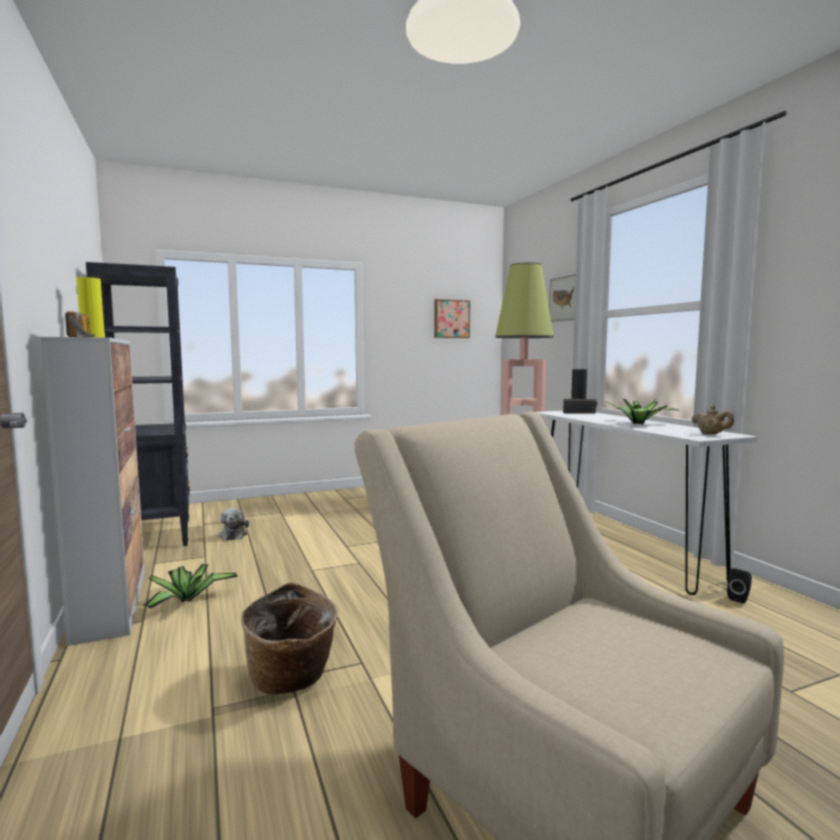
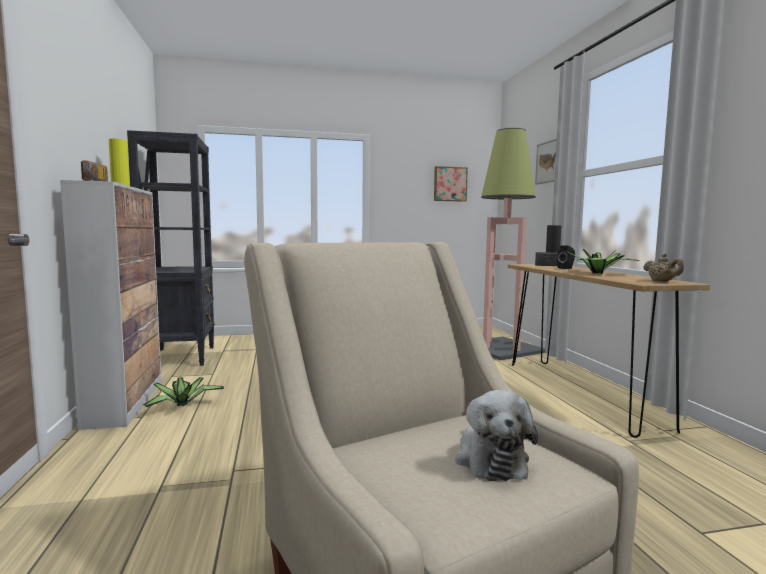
camera: 10 degrees right, 0 degrees up
(233, 534) = (242, 360): plush toy -> plush toy (490, 459)
(292, 679) = (234, 471): basket -> none
(620, 548) = (579, 392): white console table -> brown console table
(739, 598) = (684, 445): black speaker -> black speaker (566, 268)

